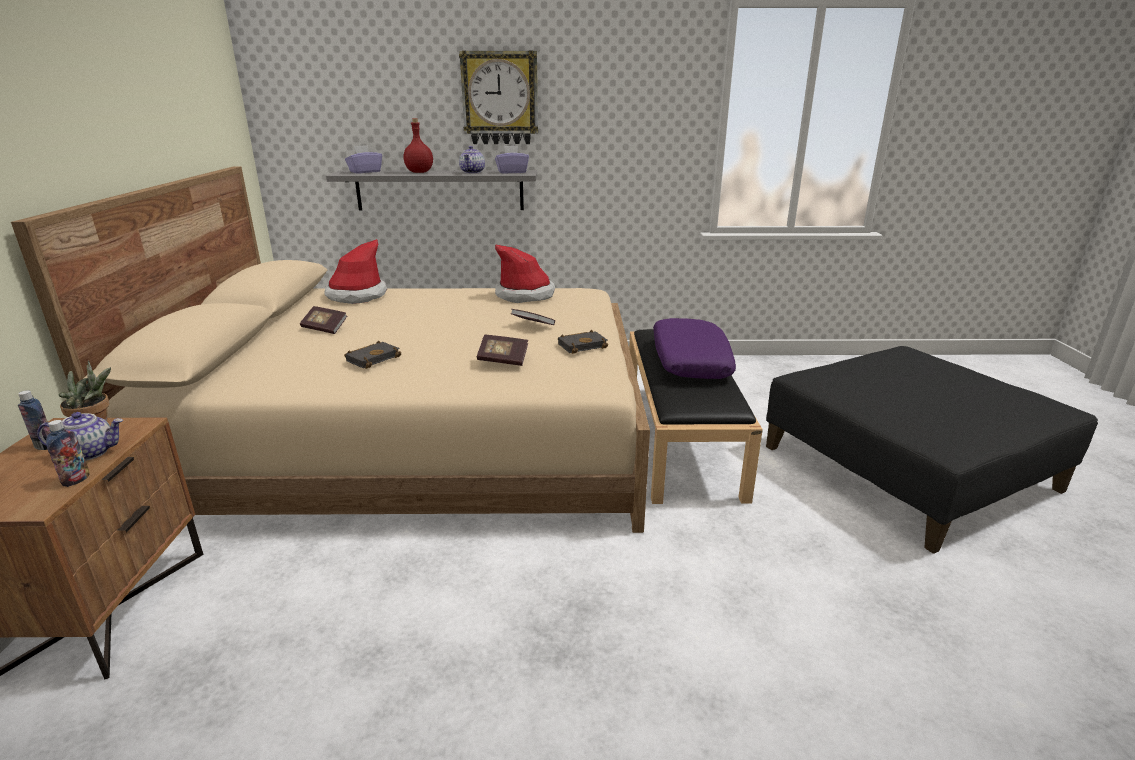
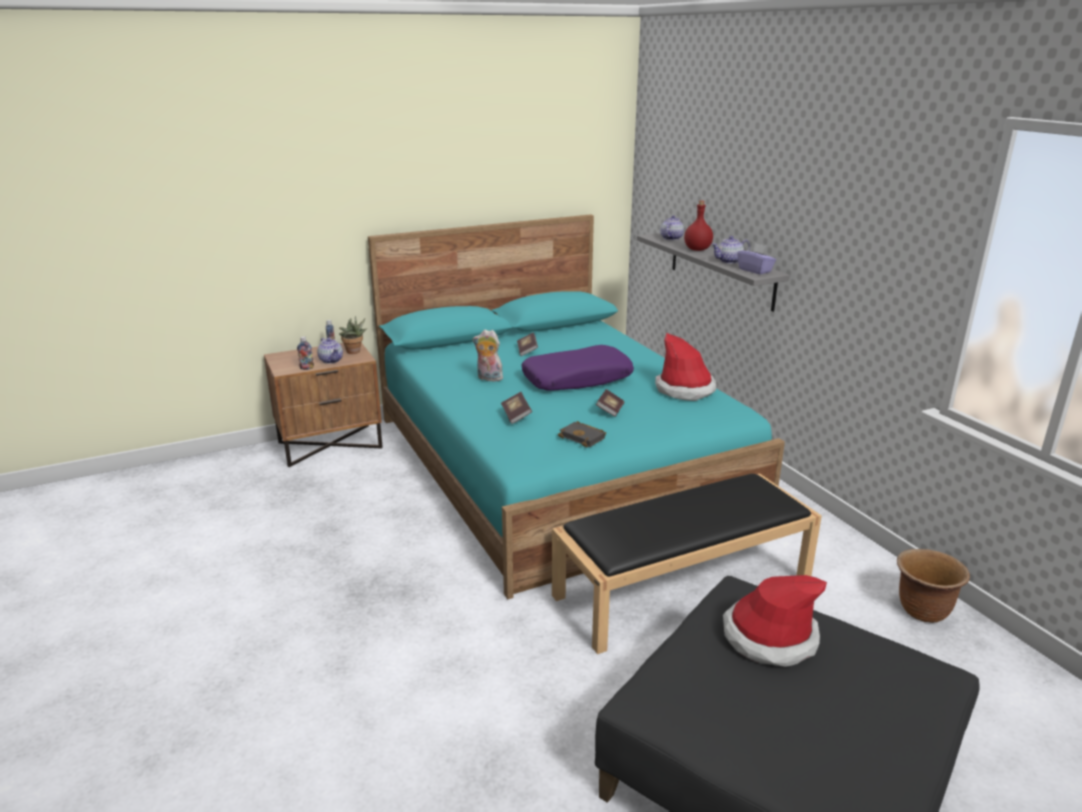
camera: 65 degrees right, 0 degrees up
(356, 295) = (601, 338): hat -> hat (769, 637)
(365, 172) = (671, 238): purple tissue box -> teapot
(373, 358) = (488, 378): black book -> plush toy
(420, 437) = (556, 464): beige bed -> turquoise bed
(500, 98) = (773, 195): wall clock -> none
(689, 360) = (698, 513): purple pillow -> purple pillow (577, 379)
(751, 368) = (922, 611): none -> brown planter

